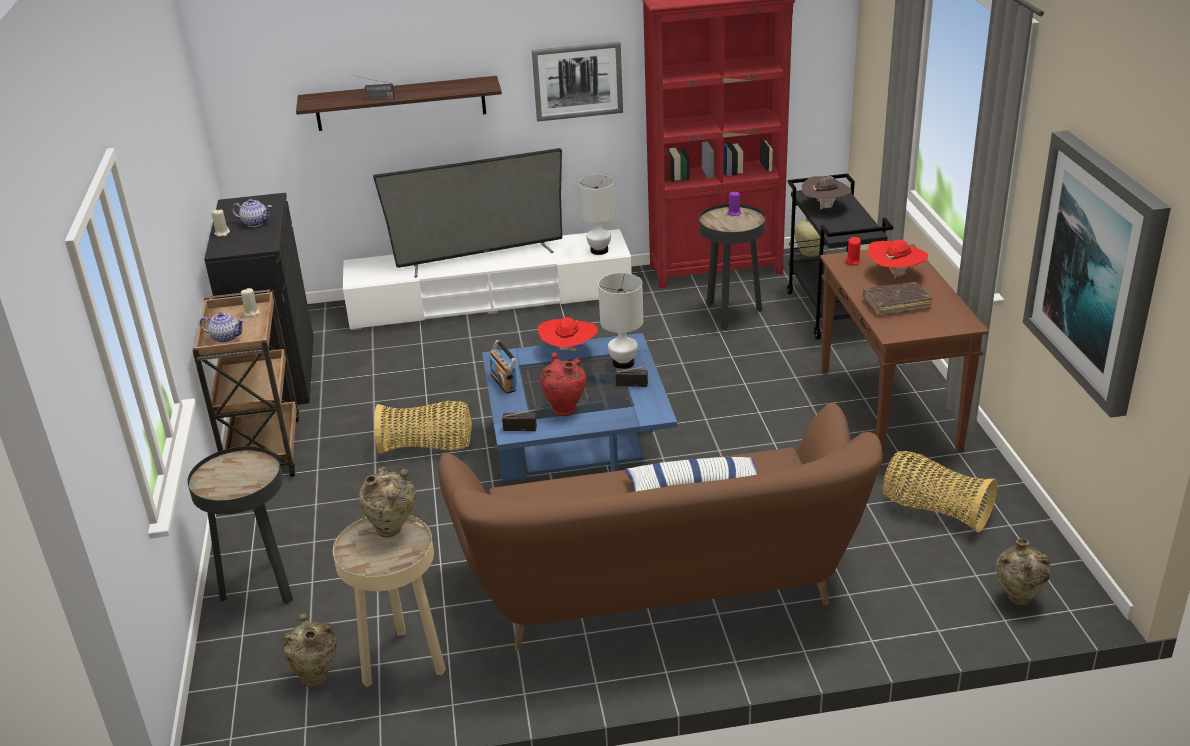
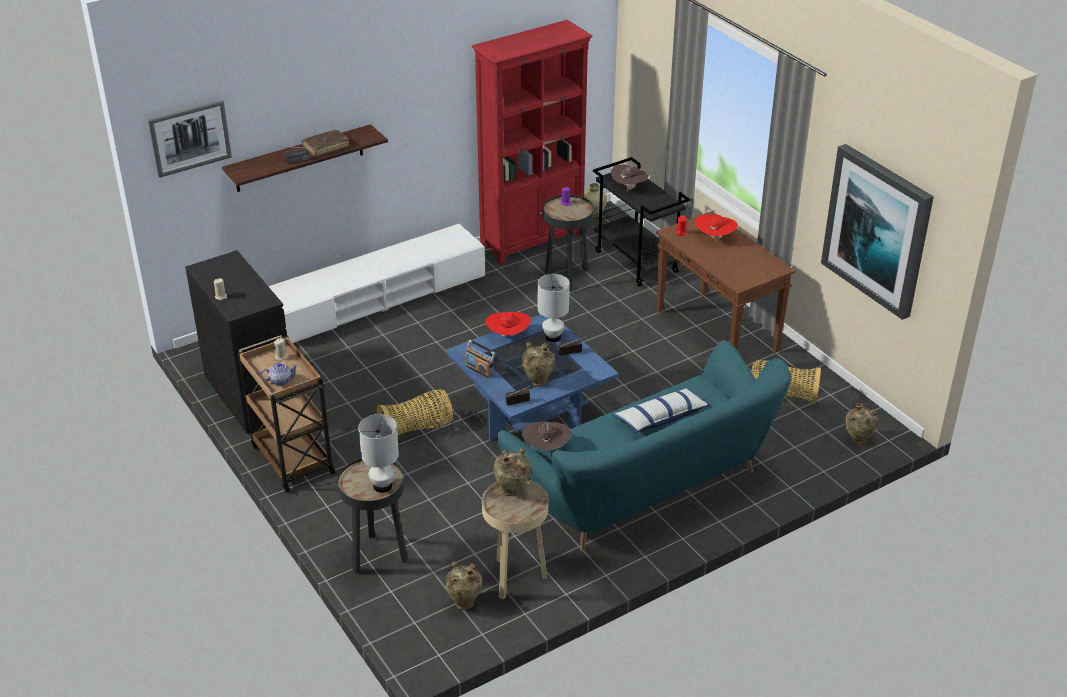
camera: 25 degrees left, 5 degrees up
(255, 223) = (239, 282): teapot -> none
(480, 258) = (368, 268): television -> none
(512, 494) = (546, 448): none -> brown hat
(565, 409) = (538, 381): red vase -> beige vase
(577, 81) = (428, 117): picture -> picture (190, 138)
(599, 250) = (456, 245): white table lamp -> white table lamp (382, 486)
(662, 588) = (647, 487): brown sofa -> turquoise sofa
(896, 304) = (728, 261): brown book -> brown book (326, 147)

